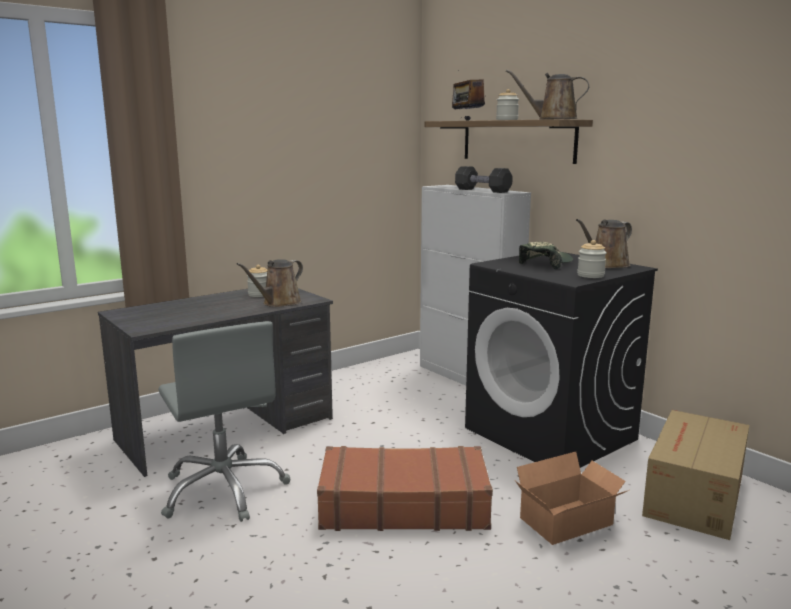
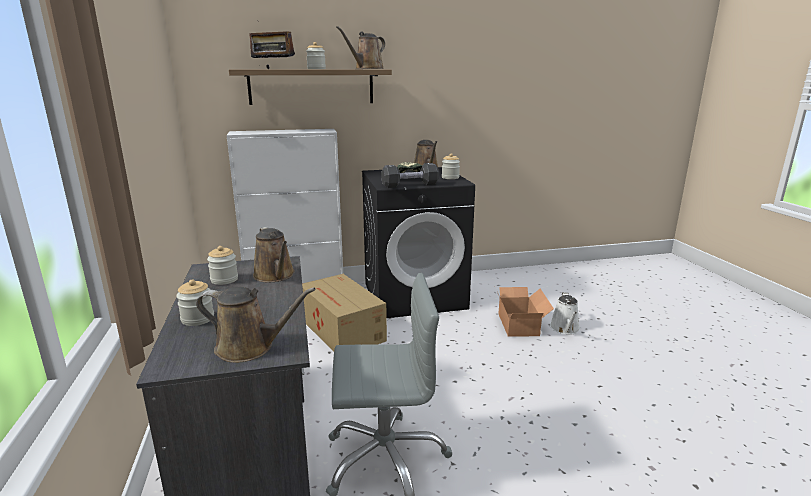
camera: 65 degrees left, 5 degrees up
(148, 321) = (250, 348): none -> brown watering can
(187, 303) = (197, 319): none -> jar
(403, 505) = (469, 372): brown suitcase -> none
(482, 190) = (302, 131): black dumbbell -> black dumbbell (410, 185)
(606, 567) = (565, 329): none -> white watering can
(693, 496) = (511, 286): cardboard box -> cardboard box (342, 331)

